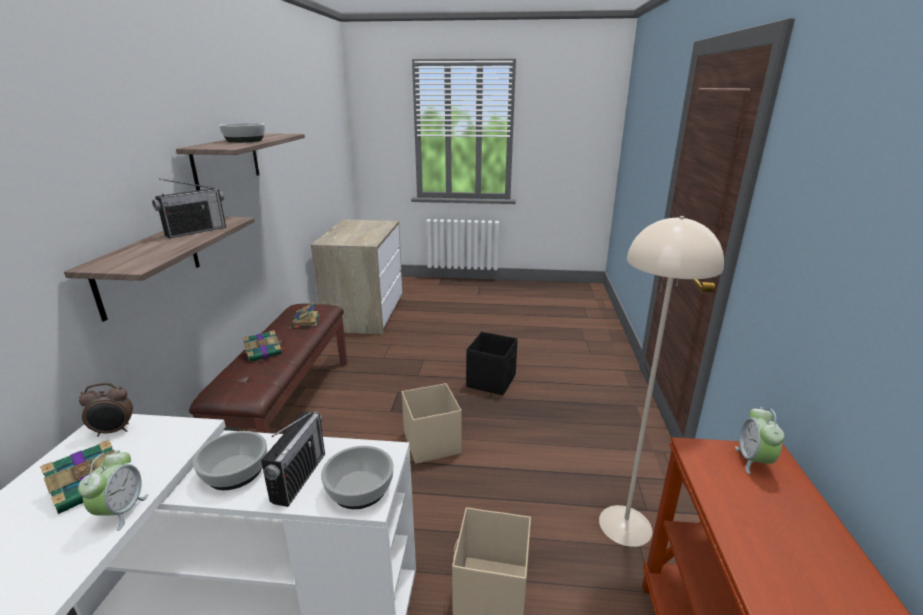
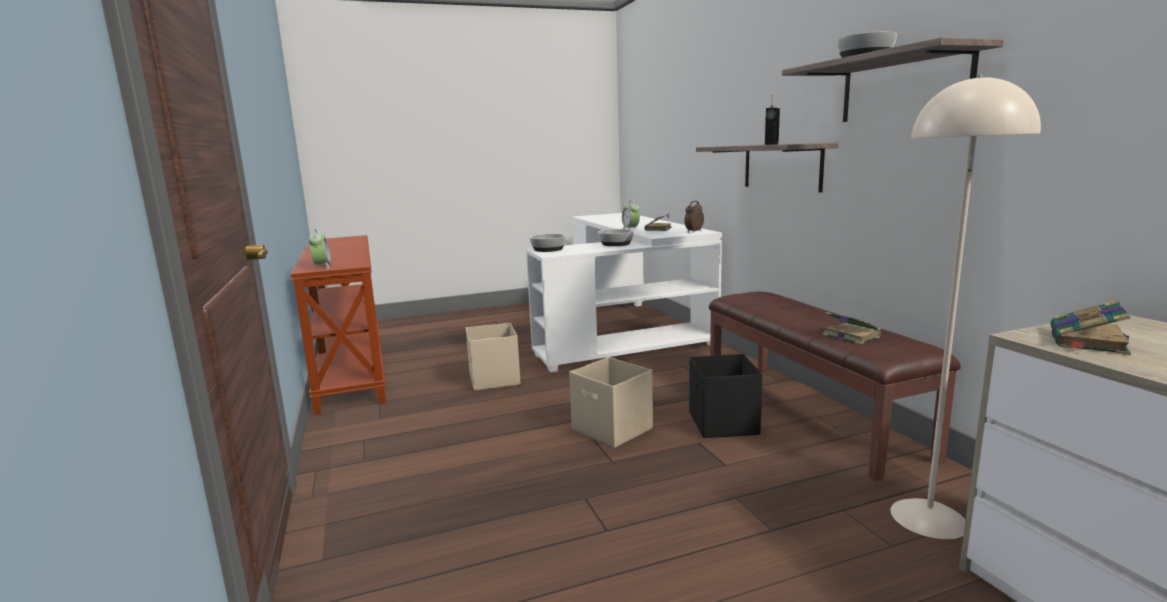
camera: 155 degrees right, 10 degrees down
(264, 352) = (799, 310): book -> book (1087, 341)
(299, 477) = (582, 247): radio -> none
(492, 381) = (604, 527): black storage box -> black storage box (722, 424)
(625, 525) = (389, 425): beige floor lamp -> beige floor lamp (927, 517)

